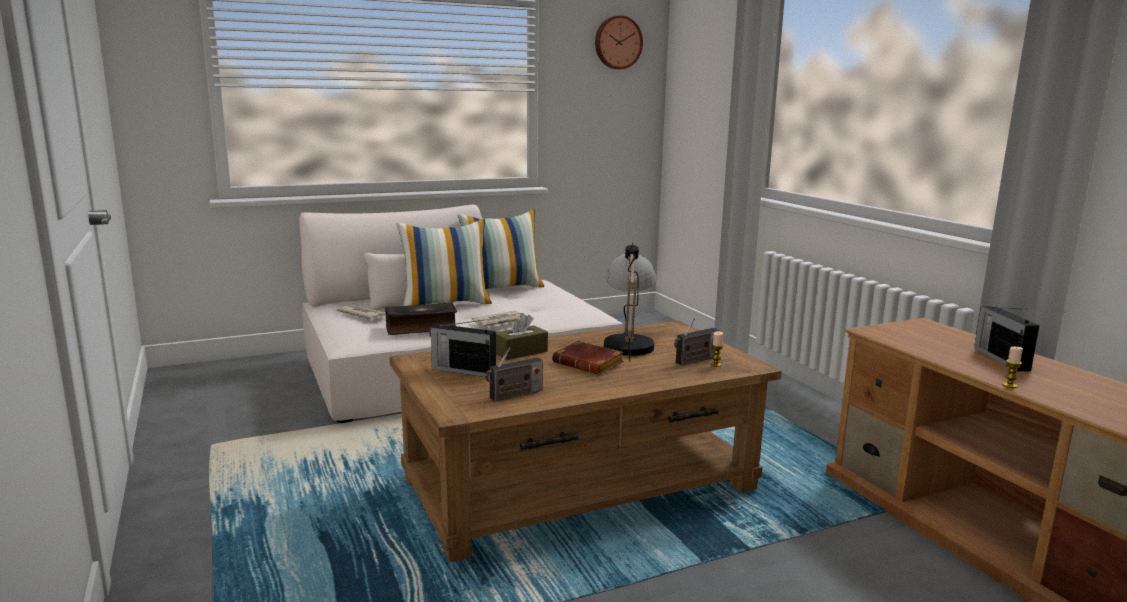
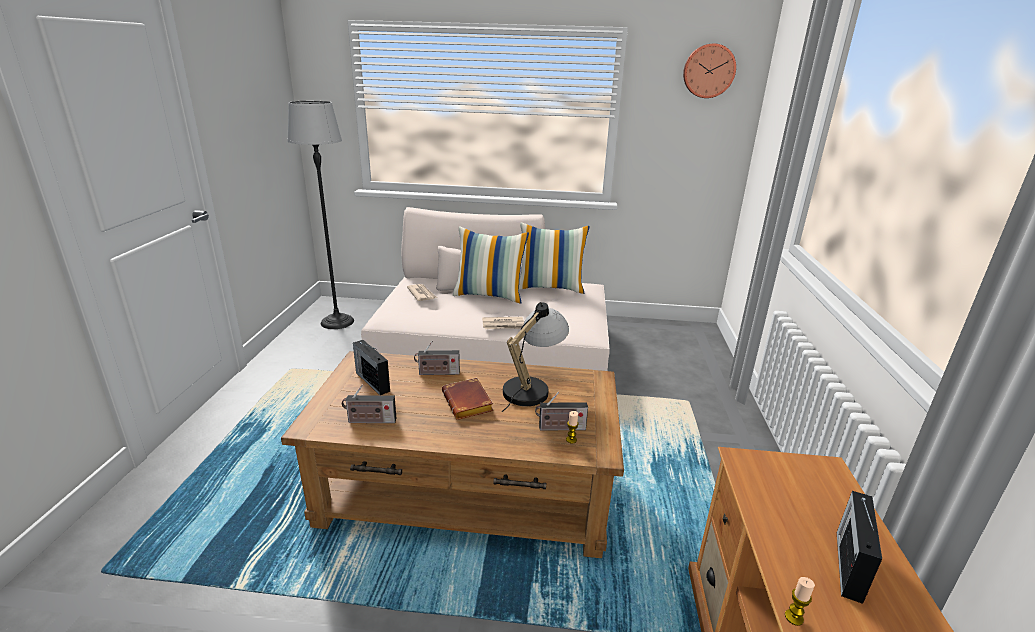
camera: 30 degrees right, 10 degrees up
(213, 388) = (337, 322): none -> floor lamp
(421, 327) = (442, 317): book -> none
(520, 352) = (437, 373): brown tissue box -> radio

